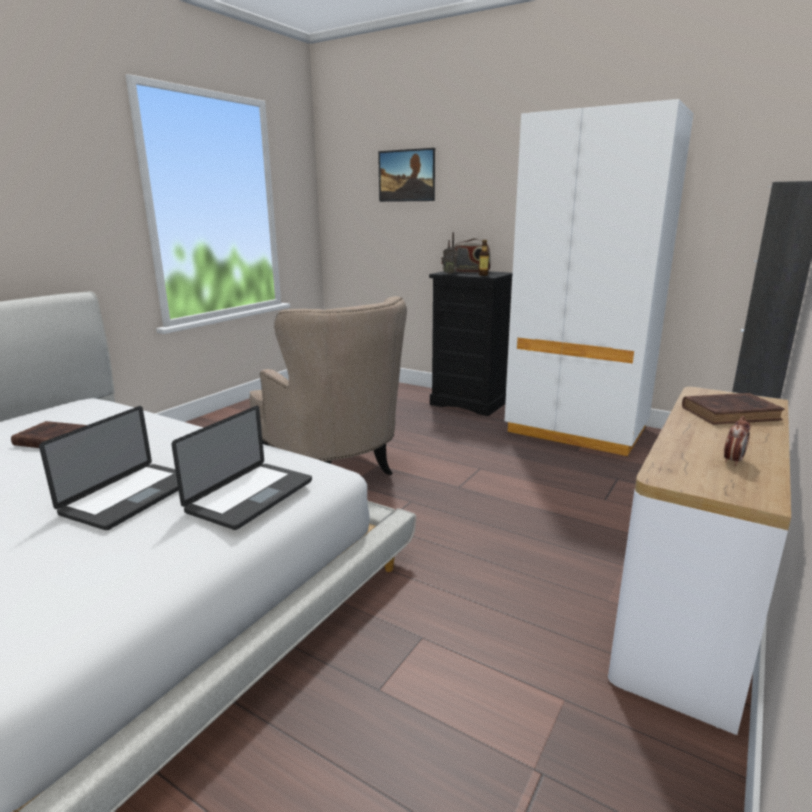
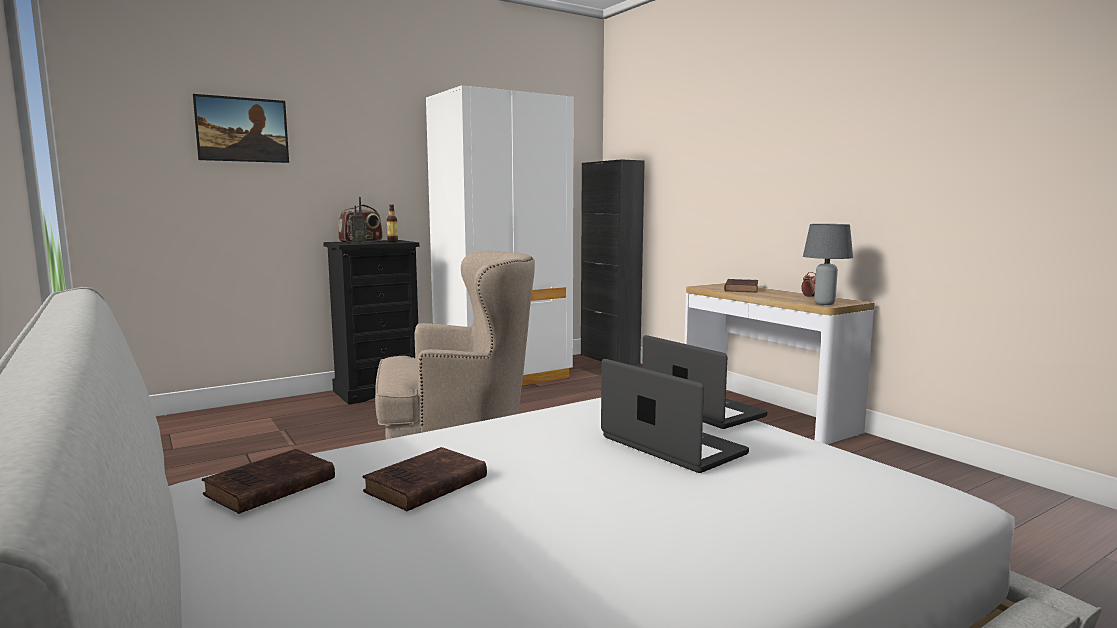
camera: 65 degrees left, 10 degrees down
(61, 412) = (267, 488): none -> brown book
(675, 474) = (823, 303): none -> grey table lamp

